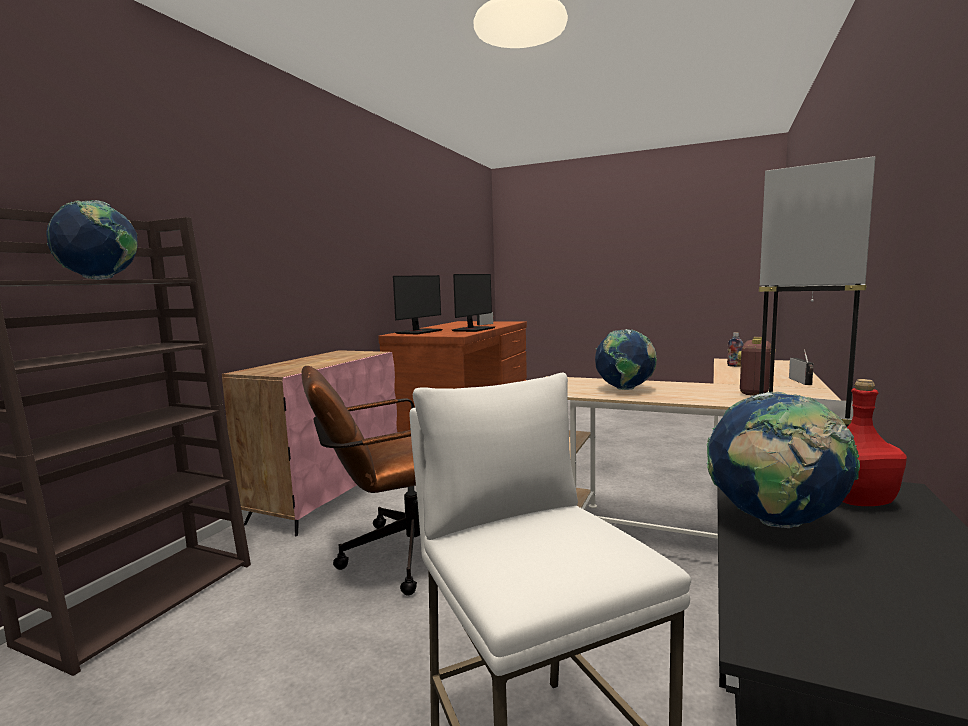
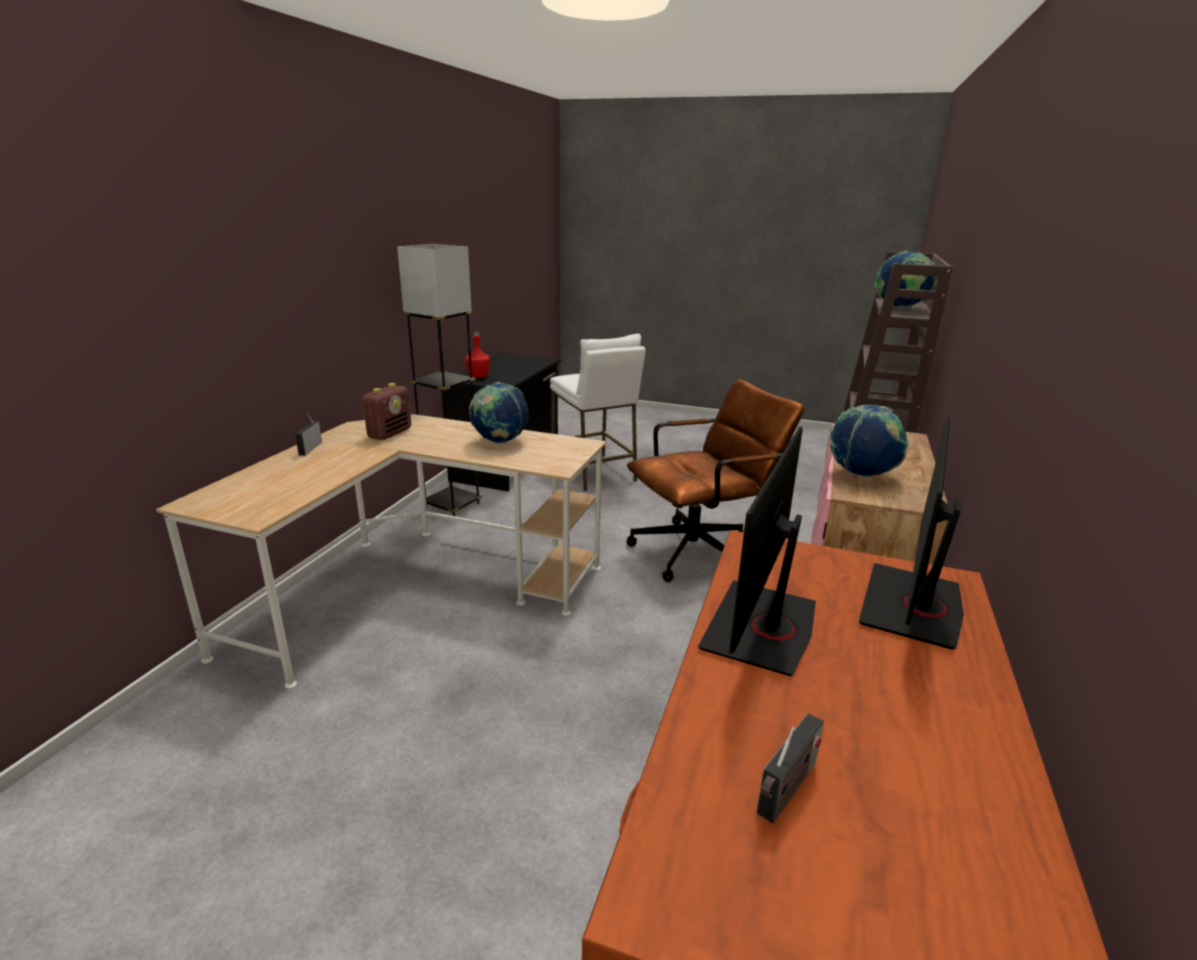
camera: 175 degrees right, 15 degrees up
(734, 366) = (294, 492): bottle -> none
(774, 523) = (518, 372): globe -> globe (861, 475)

